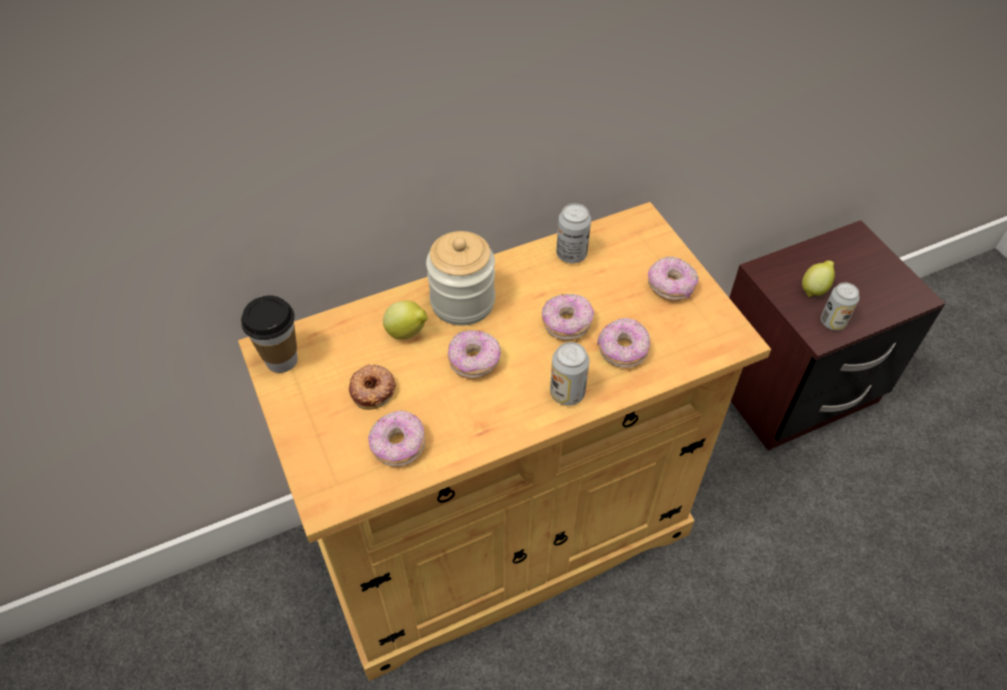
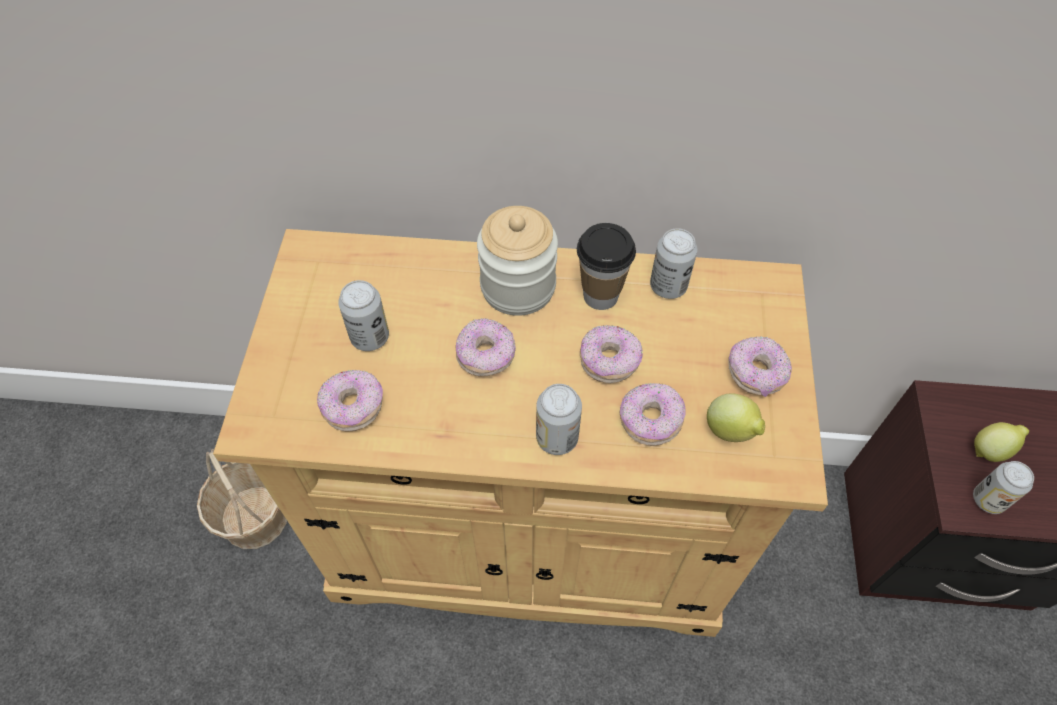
camera: 30 degrees right, 5 degrees up
(253, 649) = (255, 517): none -> basket
(281, 360) = (309, 266): cup -> cup (600, 295)
(373, 389) = (370, 337): donut -> can
(408, 333) = (442, 295): lemon -> lemon (731, 432)

